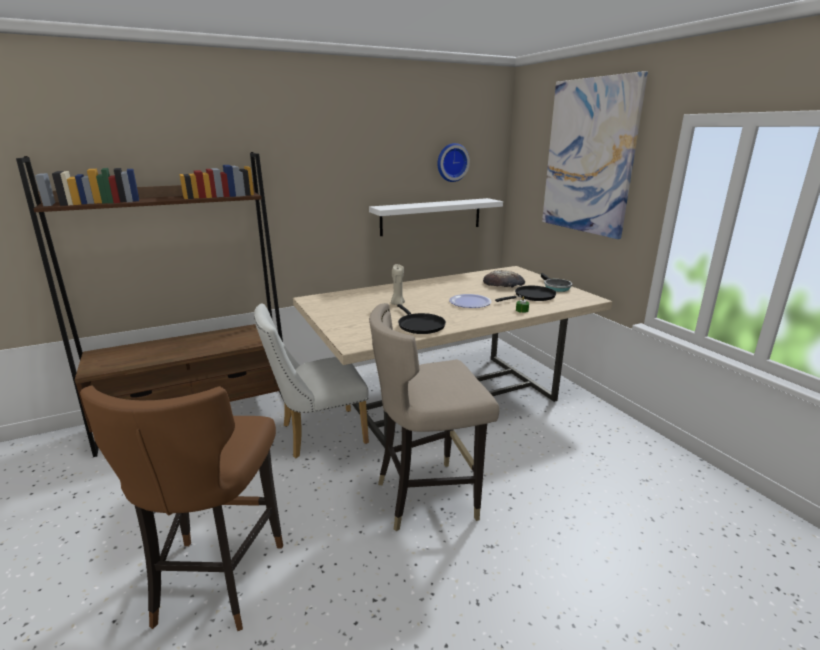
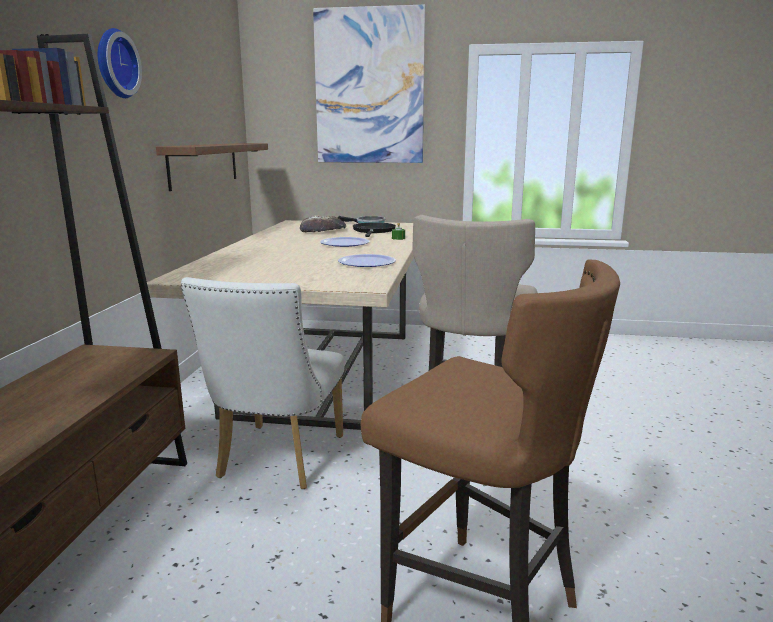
camera: 55 degrees left, 5 degrees down
(397, 303) = (288, 258): beige candle -> none
(419, 325) = (367, 262): black frying pan -> plate
(431, 216) = (204, 164): white shelf -> brown shelf
(451, 162) = (211, 94): wall clock -> wall clock (114, 64)

